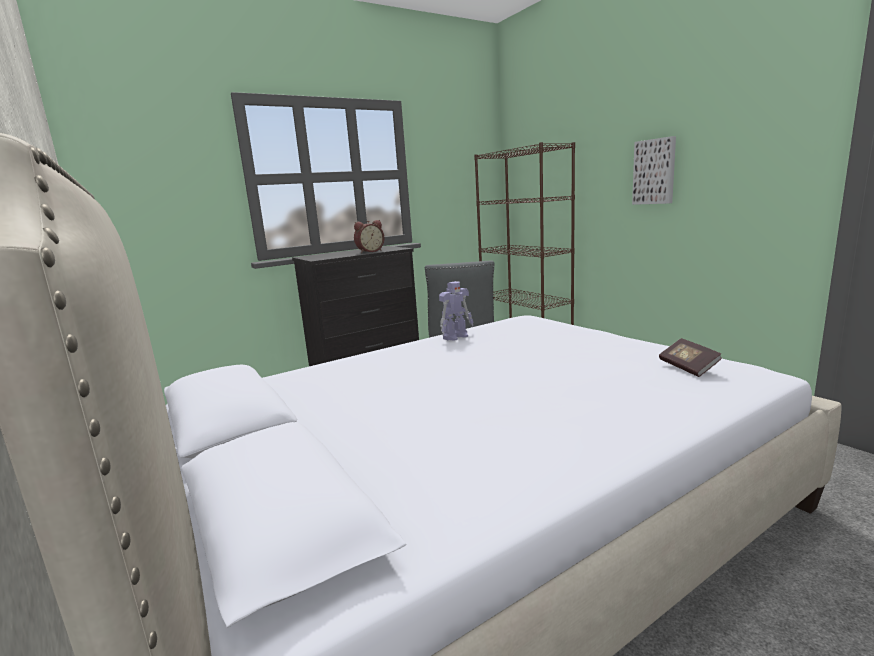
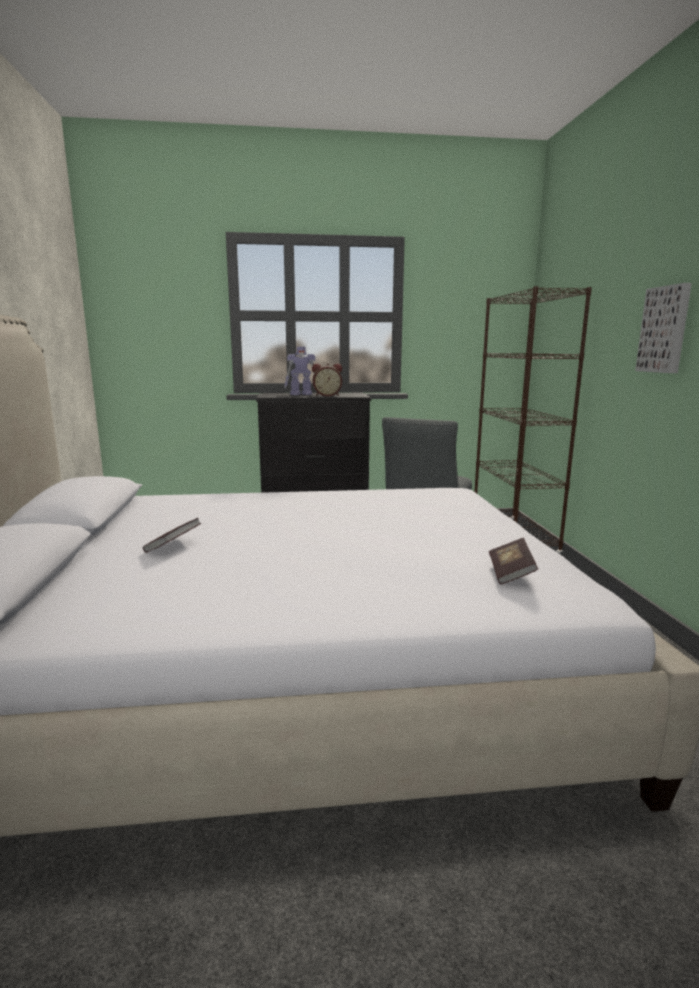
camera: 25 degrees right, 0 degrees up
(387, 418) = (173, 546): none -> book
(456, 336) = (354, 494): toy robot -> toy robot (301, 394)

